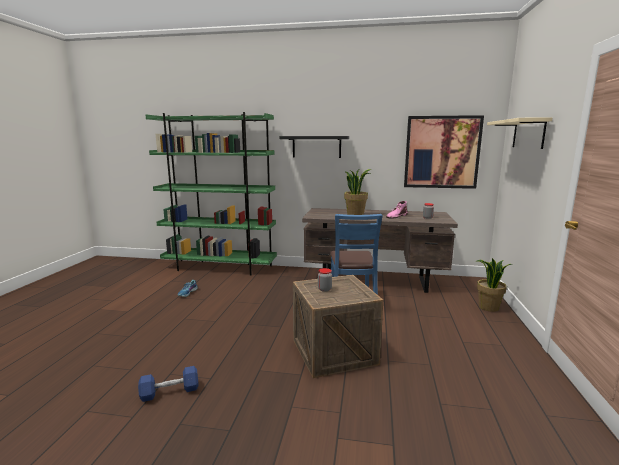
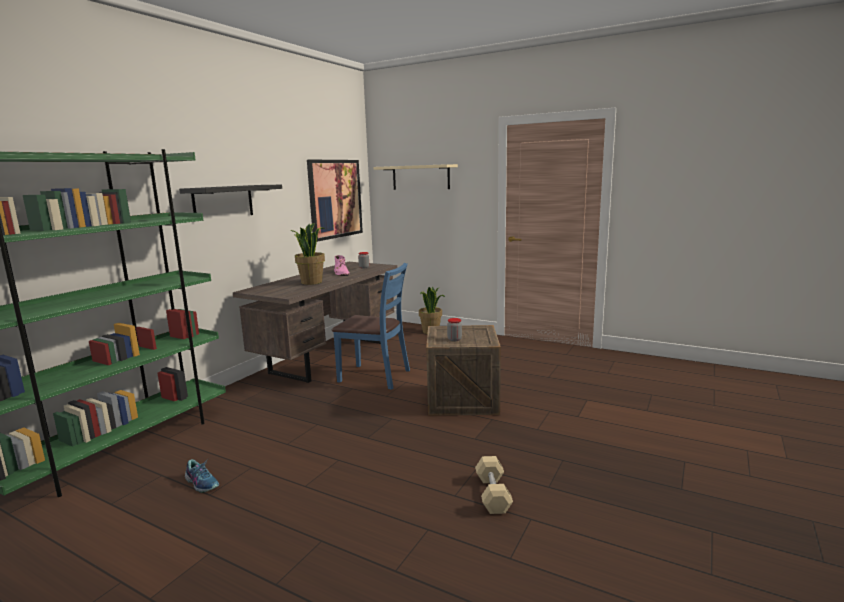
camera: 70 degrees left, 0 degrees up
(170, 392) = (493, 494): blue dumbbell -> beige dumbbell

